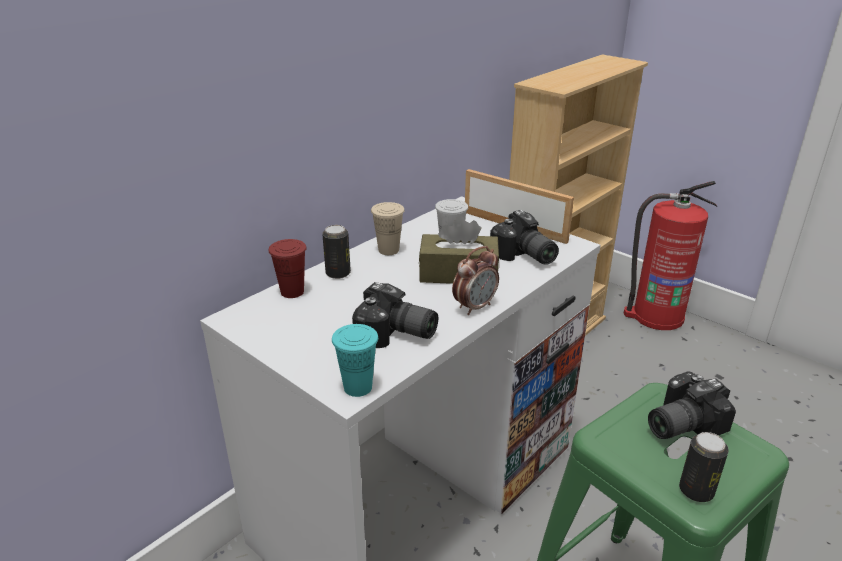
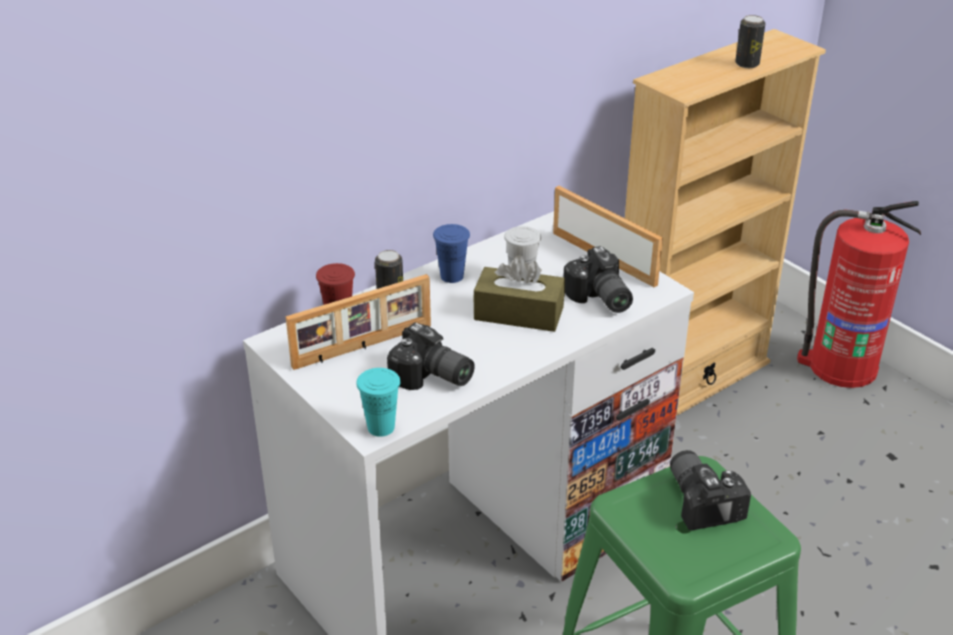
camera: 10 degrees right, 5 degrees up
(322, 314) = (363, 347): none -> picture frame
(388, 250) = (452, 276): beige cup -> blue cup
(475, 307) = (522, 355): alarm clock -> none
(678, 423) = (704, 499): camera -> camera turned 90 degrees clockwise
(696, 491) = (688, 564): can -> can (747, 64)

